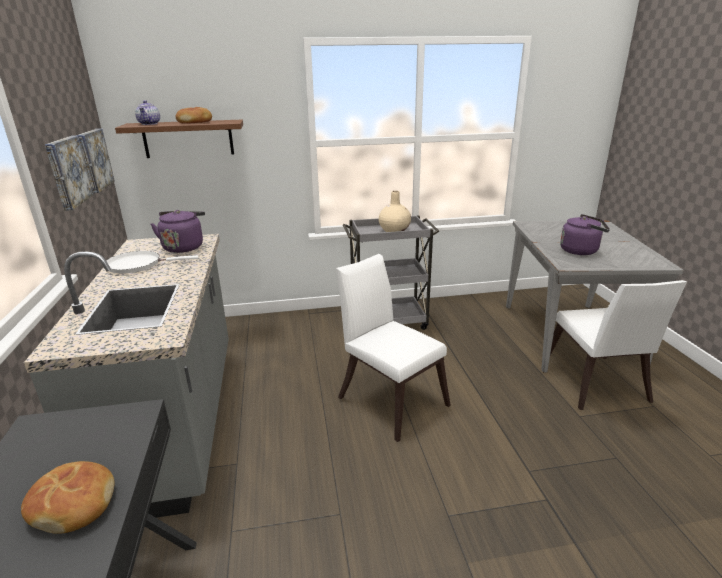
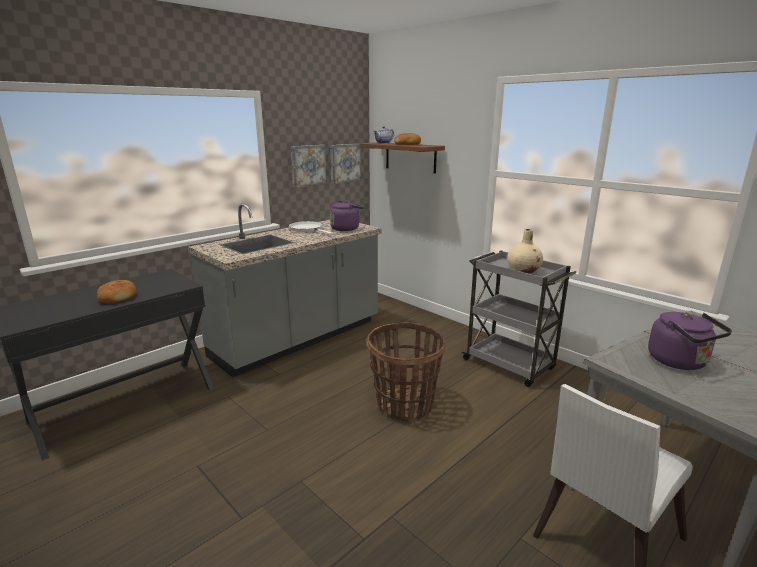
camera: 55 degrees right, 5 degrees down
(389, 398) = (404, 405): white chair -> basket

